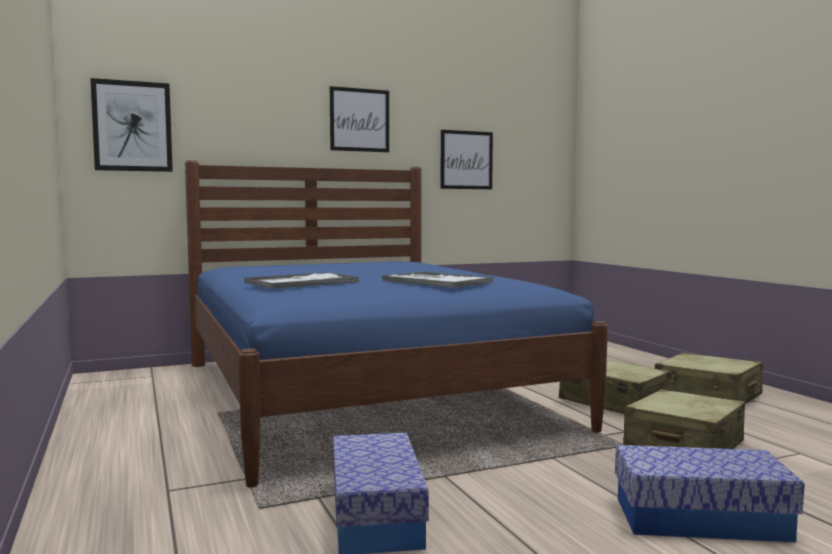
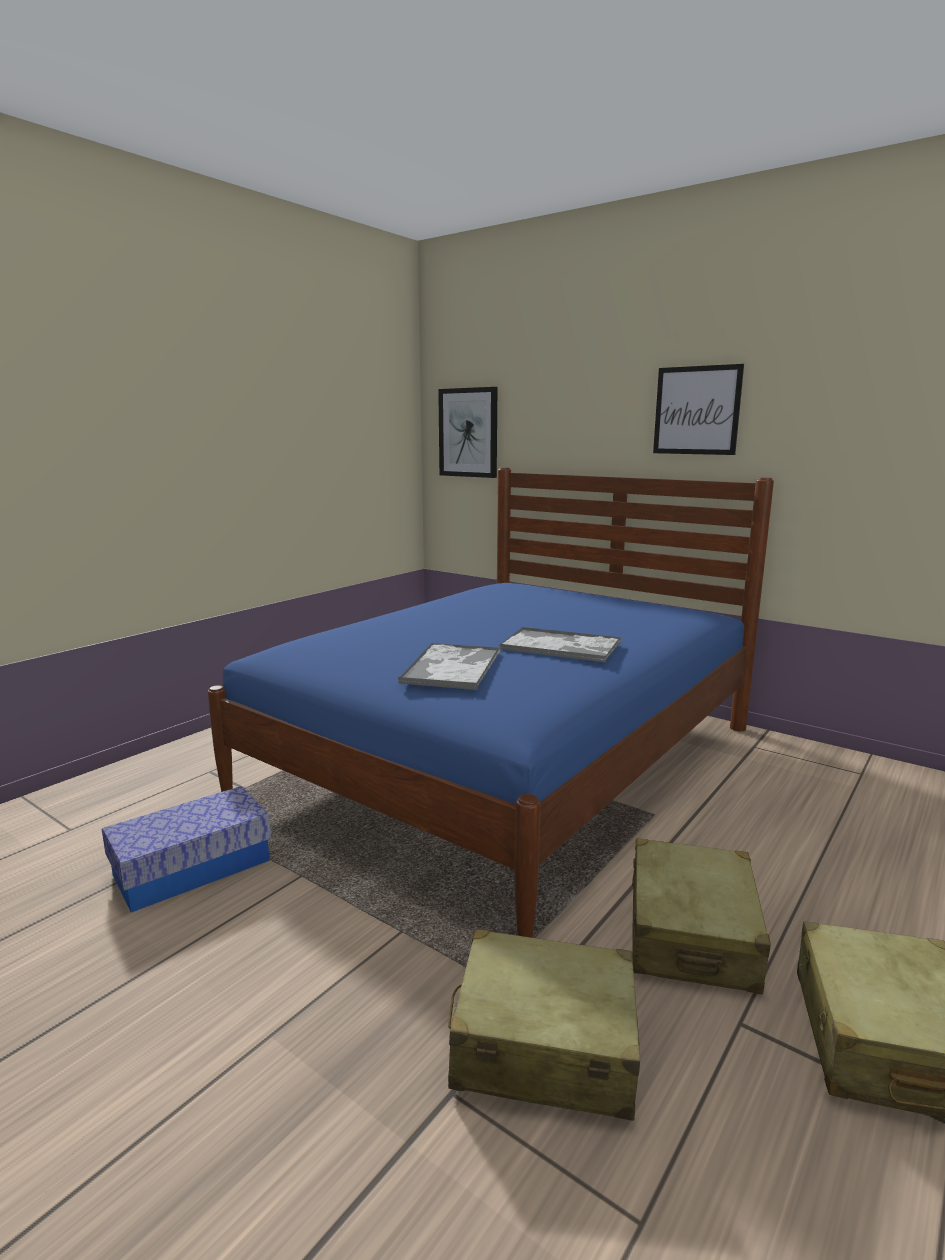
camera: 60 degrees right, 10 degrees up
(303, 282) = (375, 631): tray -> tray (562, 646)
(466, 160) = (874, 466): picture -> none
(700, 519) = (258, 1098): storage box -> none

